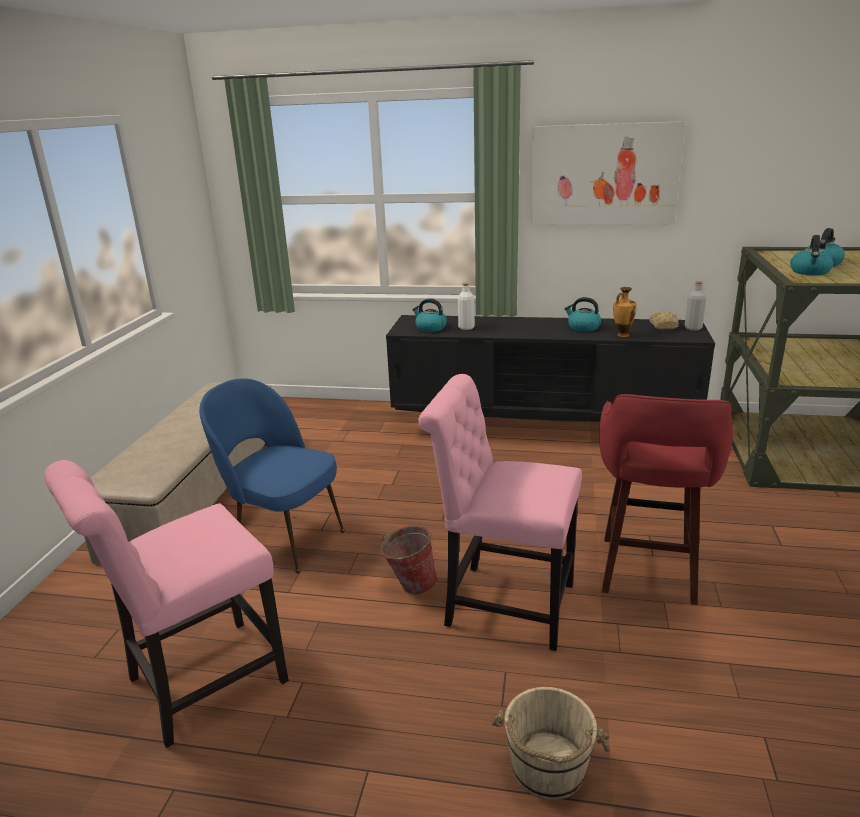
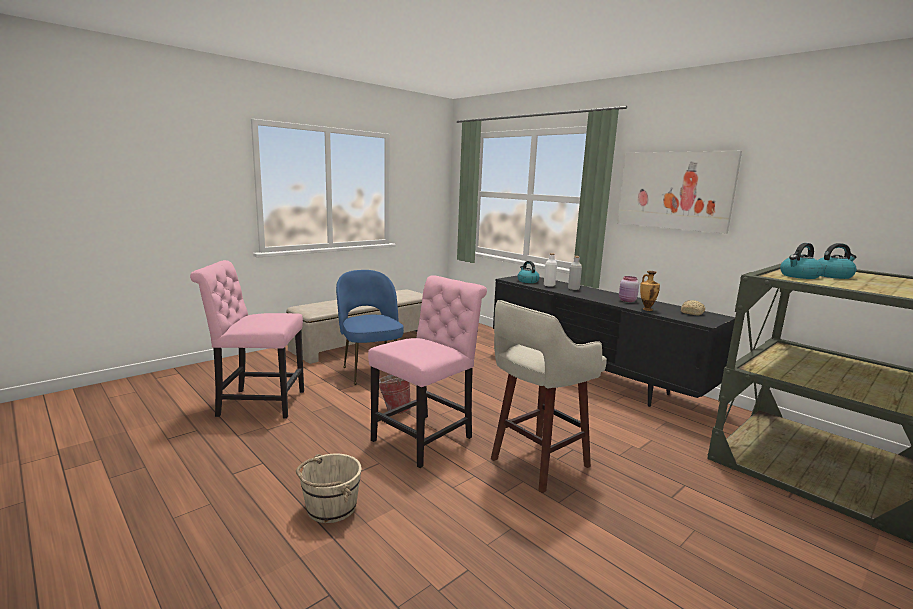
camera: 35 degrees right, 10 degrees down
(502, 603) = (426, 437): pink chair -> pink chair turned 75 degrees clockwise
(583, 327) = (627, 301): kettle -> pink jar
(646, 573) = (536, 464): red stool -> beige stool
(693, 328) = (715, 318): grey bottle -> grey bottle (573, 288)

